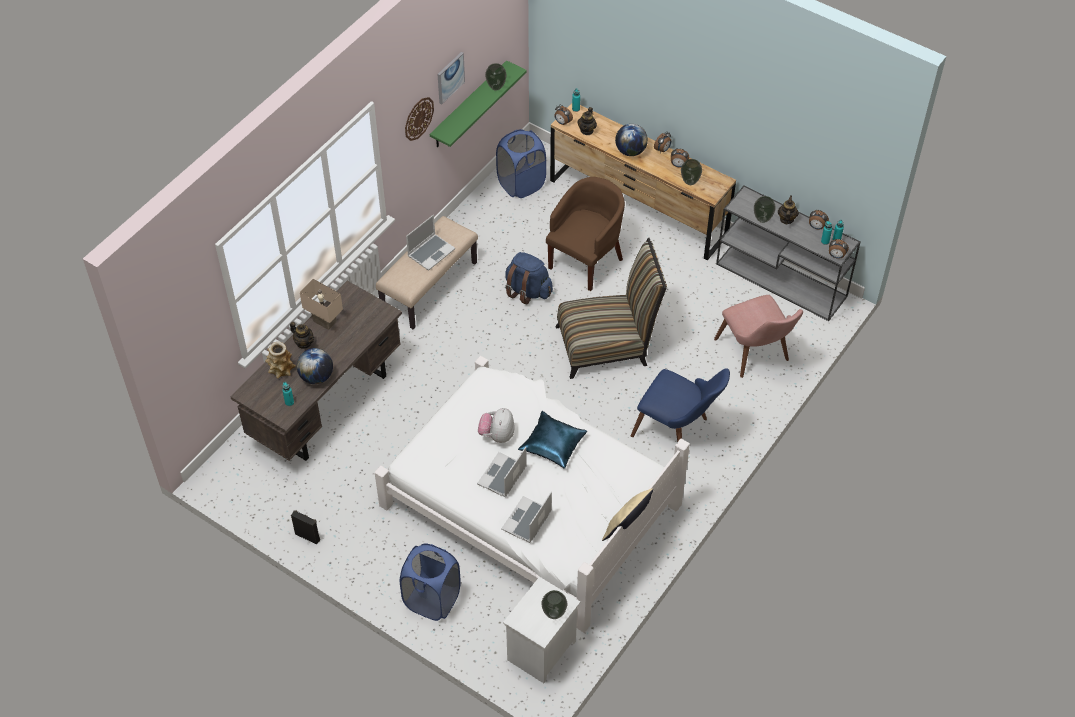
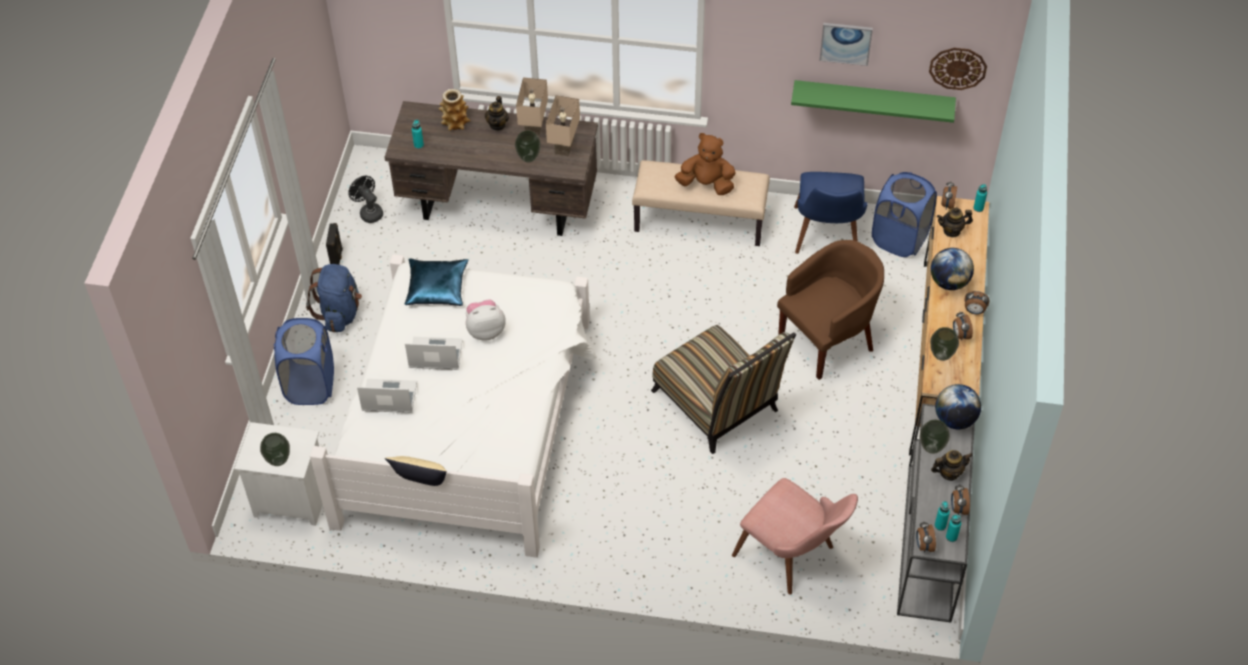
camera: 65 degrees right, 0 degrees up
(271, 496) = (369, 212): none -> black fan
(316, 377) = (461, 151): globe -> globe (955, 419)
(359, 309) = (565, 147): none -> beige table lamp
(418, 118) = (779, 49): wall clock -> wall clock (957, 68)
(431, 252) = (706, 184): laptop -> brown plush toy
(496, 87) = (906, 105): vase -> vase (528, 159)
(527, 291) = (749, 305): blue backpack -> blue backpack (340, 313)
(552, 444) = (499, 382): blue pillow -> blue pillow (436, 287)
(586, 261) = (827, 340): brown armchair -> brown armchair turned 45 degrees counterclockwise
(678, 430) = (638, 517): blue chair -> blue chair (827, 239)
(757, 356) = (793, 557): pink chair -> pink chair turned 90 degrees counterclockwise

